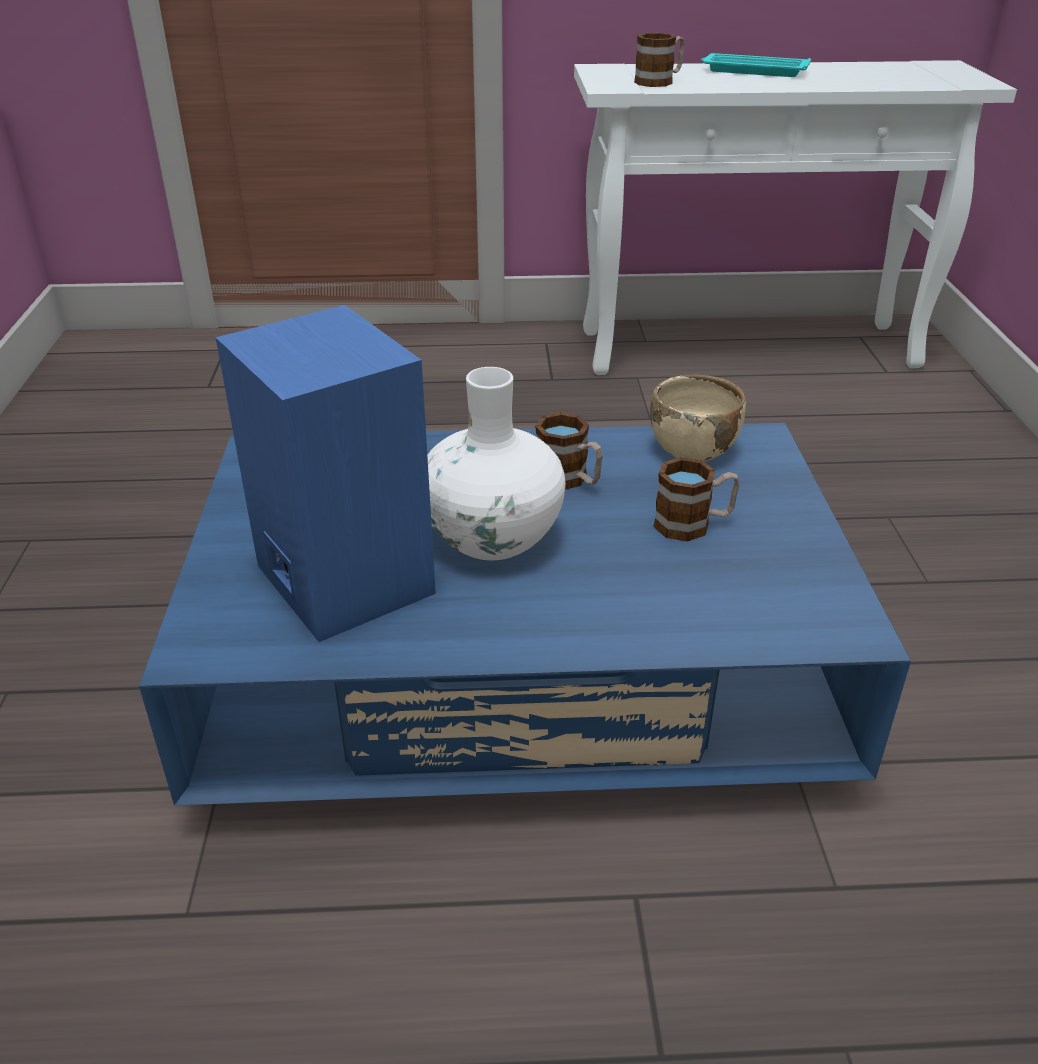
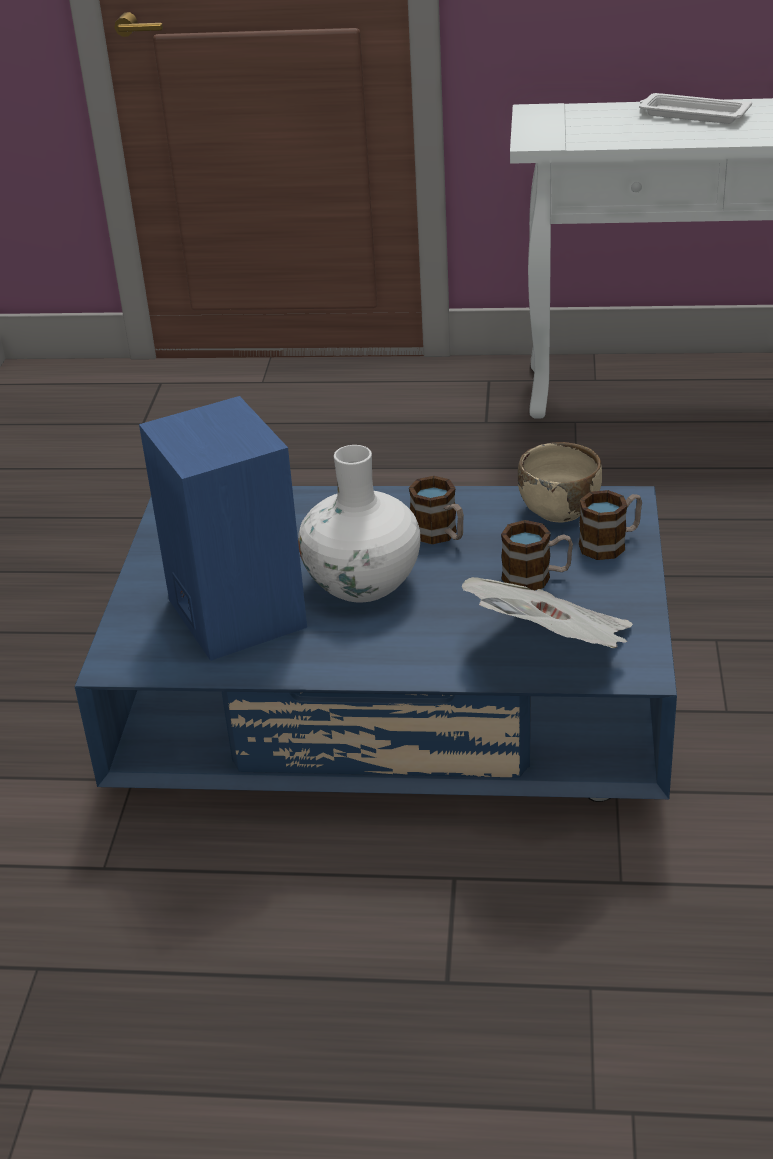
camera: 10 degrees right, 0 degrees up
(659, 81) = (588, 132): mug -> mug (610, 543)
(742, 607) = (553, 648): none -> newspaper
(753, 71) = (692, 114): turquoise tray -> white tray

